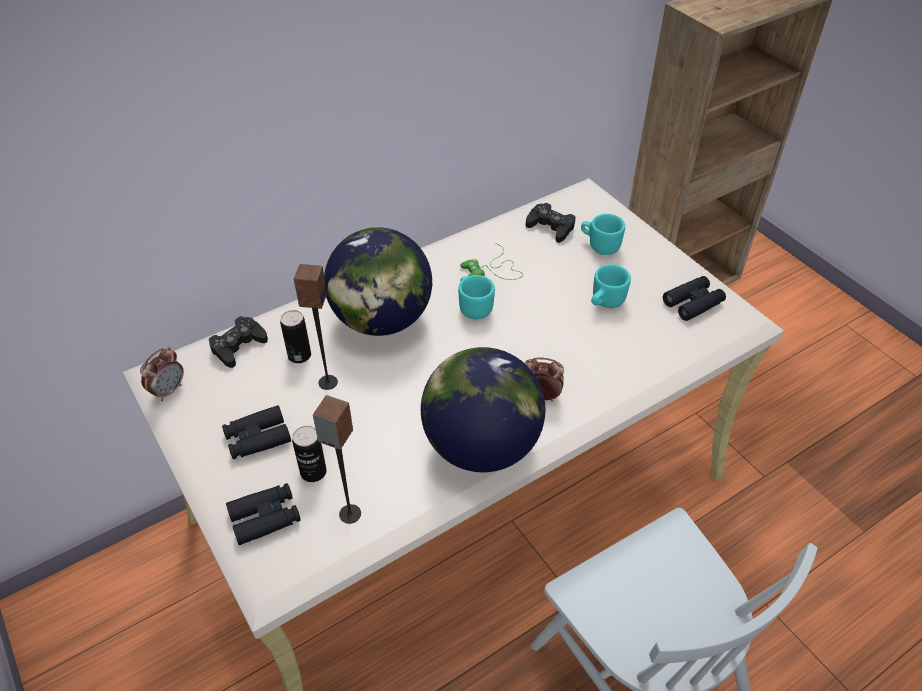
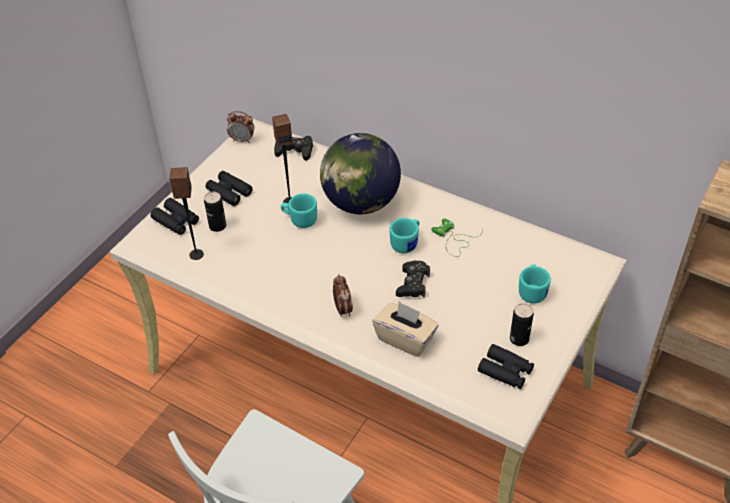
camera: 65 degrees right, 0 degrees up
(299, 355) = (304, 179): can -> can (519, 339)
(481, 447) = (280, 294): globe -> none
(550, 227) = (531, 254): black game controller -> black game controller (413, 284)
(604, 302) = (465, 315): turquoise mug -> turquoise mug (300, 220)
(613, 359) = (405, 338): none -> beige tissue box

